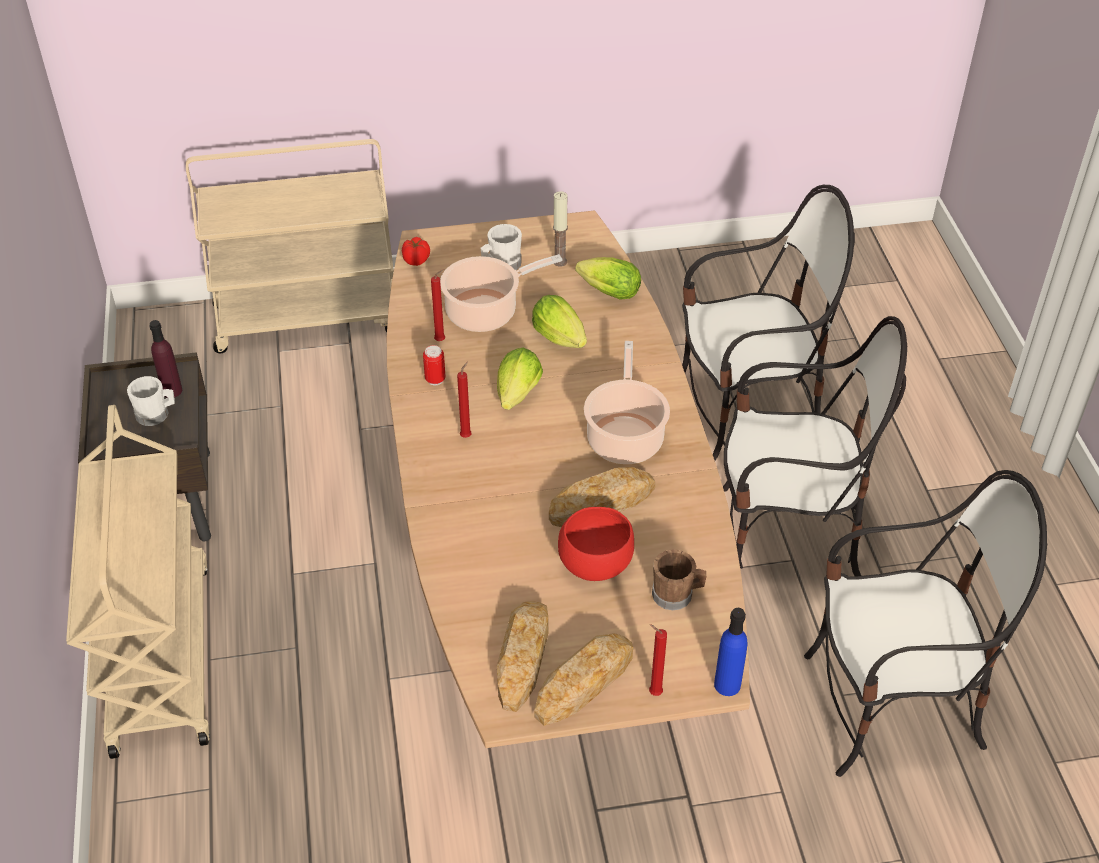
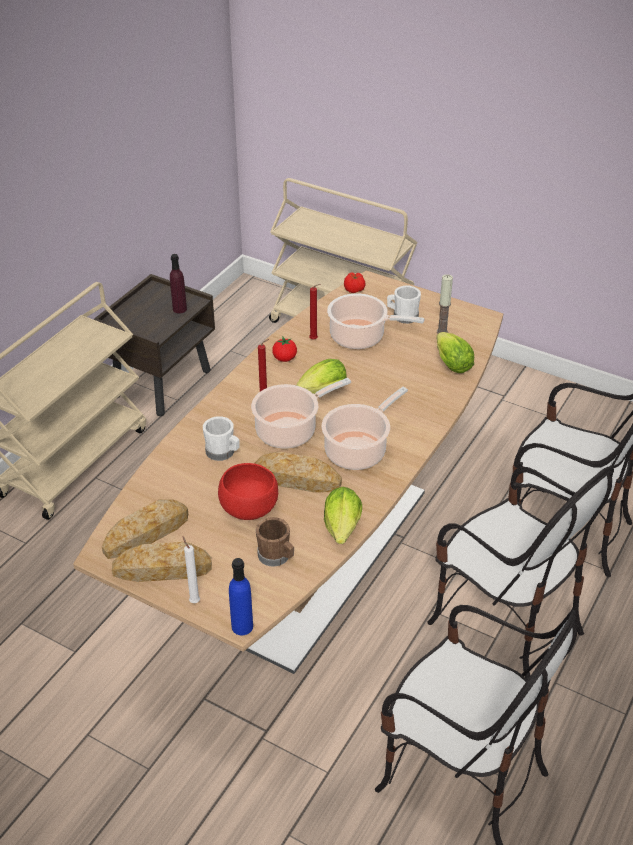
camera: 40 degrees right, 5 degrees down
(156, 414) = (158, 317): white mug -> white mug (223, 452)
(435, 379) = (284, 359): can -> tomato
(534, 456) = (290, 430): none -> cooking pot
(562, 340) = (387, 376): lettuce -> lettuce (342, 531)
(653, 692) = (194, 600): red candle -> white candle

